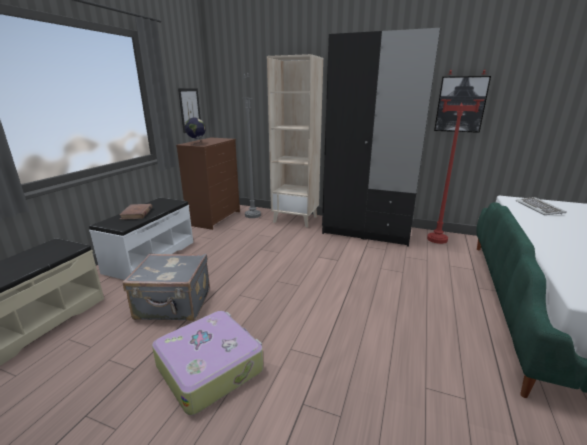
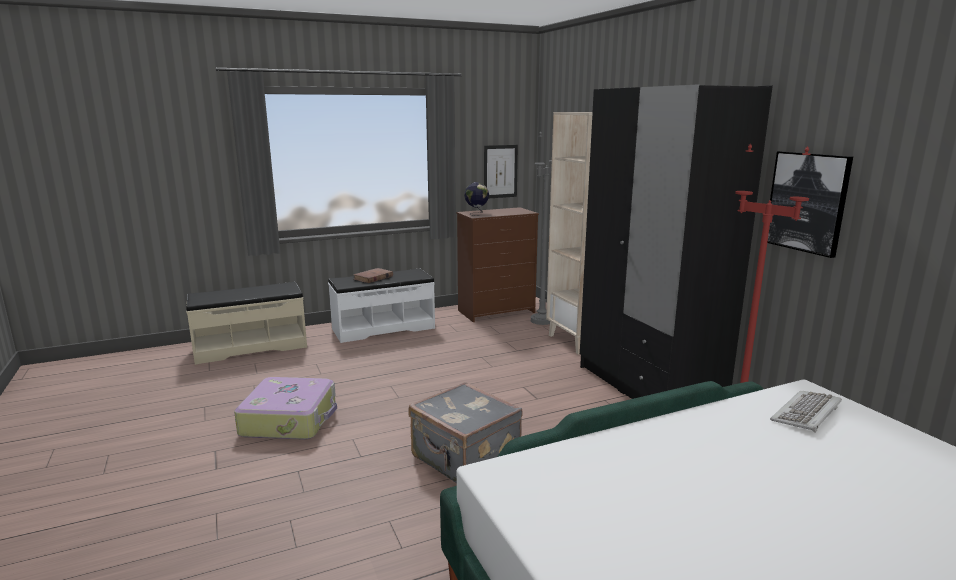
camera: 45 degrees right, 5 degrees down
(174, 305) = (336, 371): grey suitcase -> grey suitcase (464, 460)

